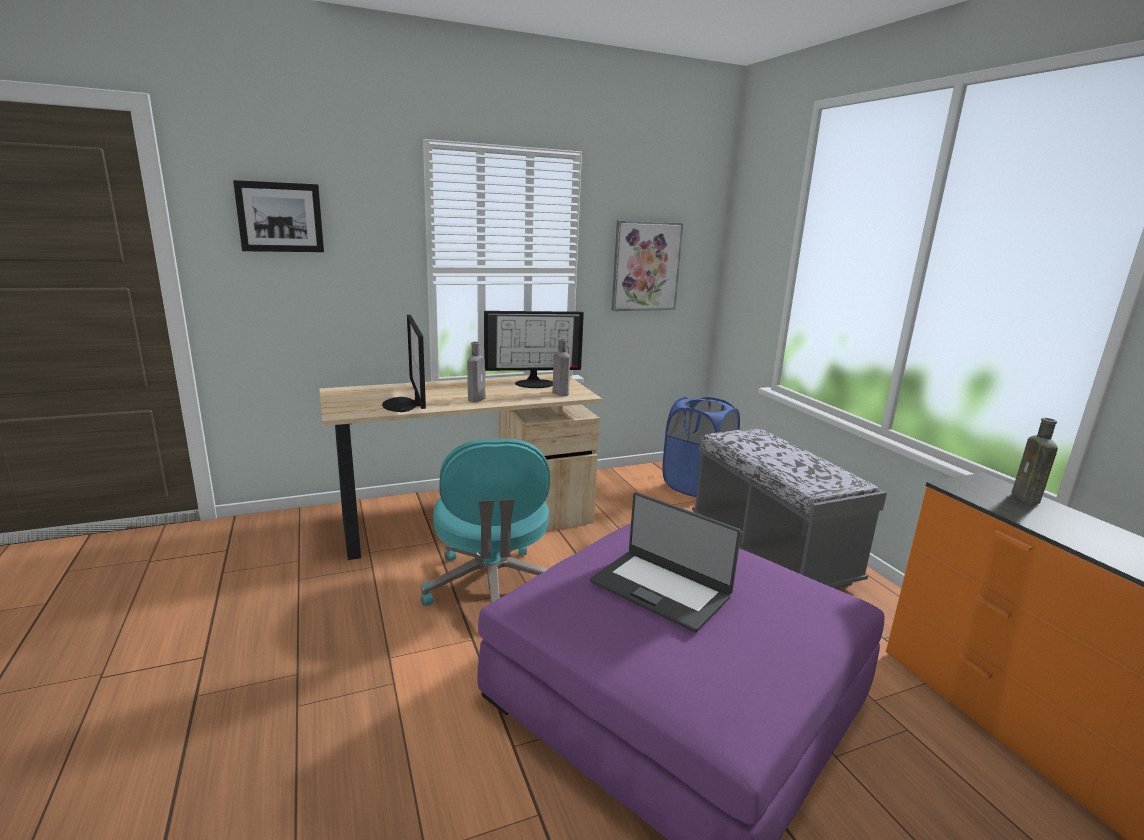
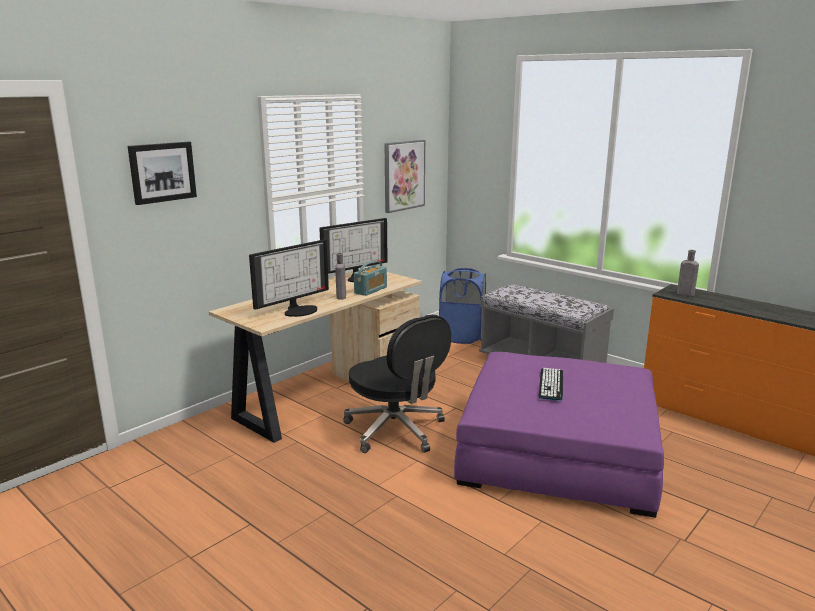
camera: 25 degrees left, 0 degrees up
(405, 405) = (299, 310): monitor -> monitor turned 90 degrees counterclockwise
(491, 588) = (396, 430): turquoise office chair -> black office chair
(522, 398) = (370, 290): none -> radio
(559, 393) = (389, 282): grey bottle -> grey bottle (684, 294)
(661, 588) = (551, 384): laptop -> keyboard
(1026, 498) = (700, 293): brown bottle -> none

